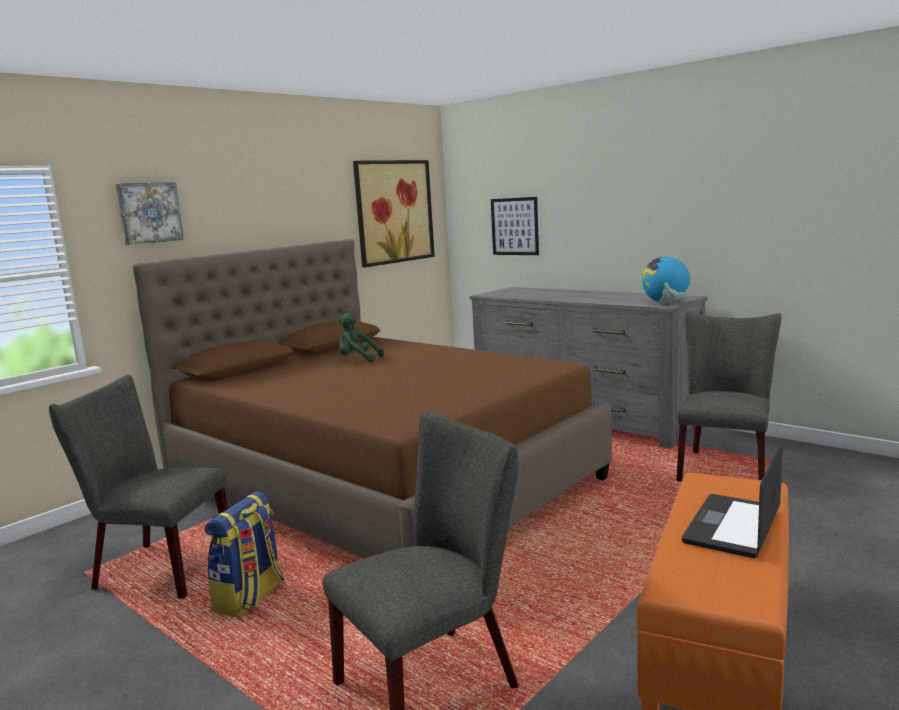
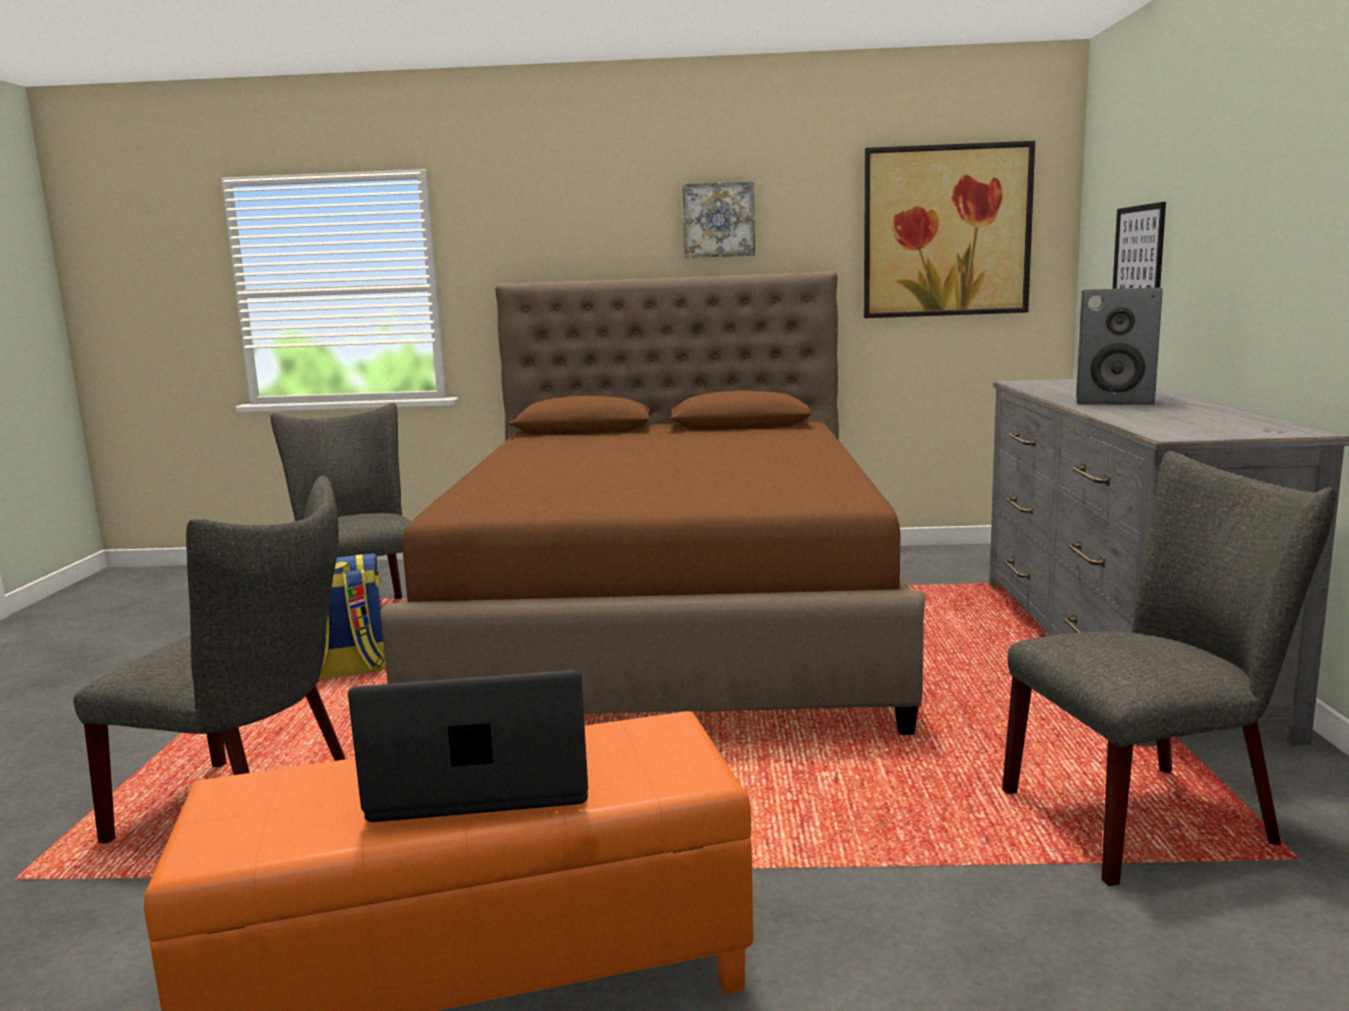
camera: 50 degrees right, 0 degrees up
(149, 212) = (532, 224): picture -> picture (718, 220)
(358, 360) = (696, 443): green plush toy -> none
(572, 296) = (1114, 401): none -> speaker
(665, 303) = (1193, 432): globe -> none

